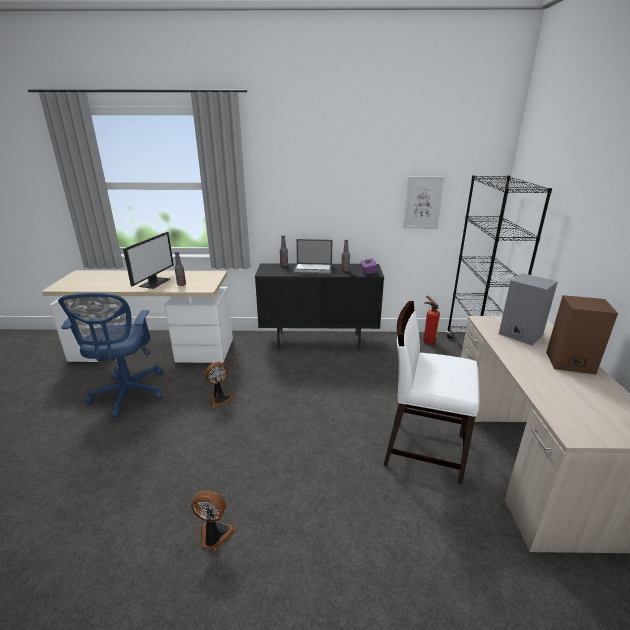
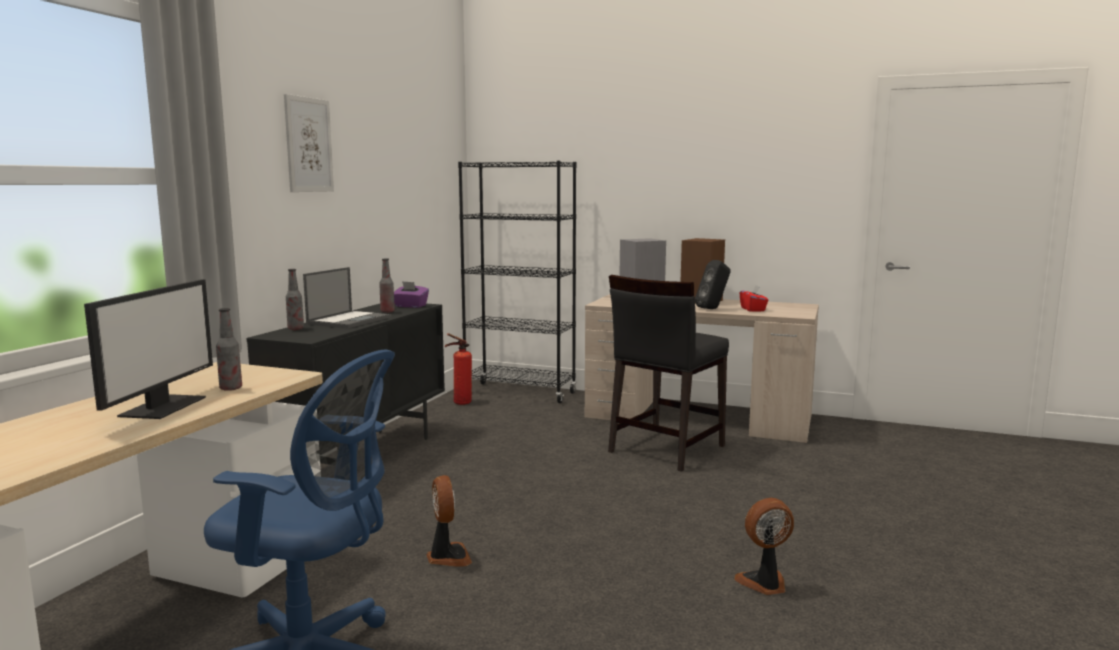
camera: 70 degrees left, 15 degrees down
(154, 282) = (162, 406): monitor -> monitor turned 60 degrees clockwise
(214, 536) = (764, 584): fan -> fan turned 45 degrees clockwise
(423, 203) = (413, 202): picture -> picture (308, 145)
(423, 448) = (665, 449): white chair -> black chair
(534, 373) = (713, 309): none -> black speaker
(566, 398) = (753, 309): none -> red tissue box

